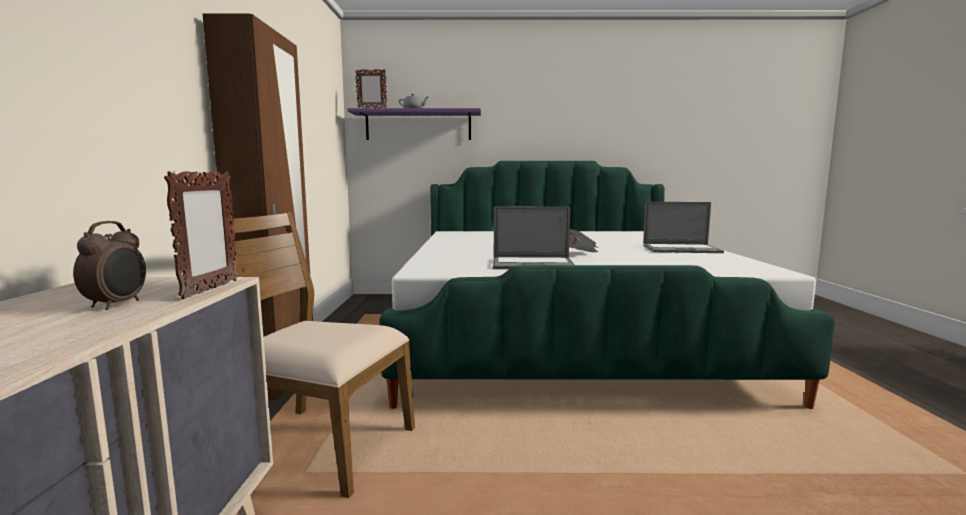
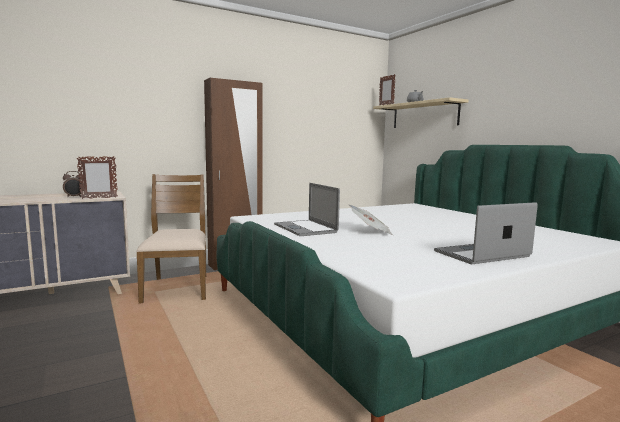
camera: 60 degrees right, 0 degrees up
(418, 126) = (424, 115): purple shelf -> beige shelf
(681, 249) = (481, 254): laptop -> laptop turned 90 degrees clockwise

